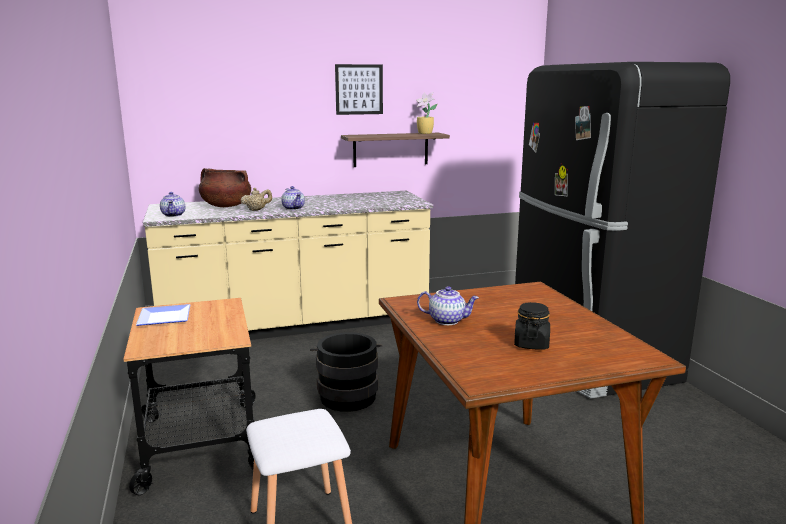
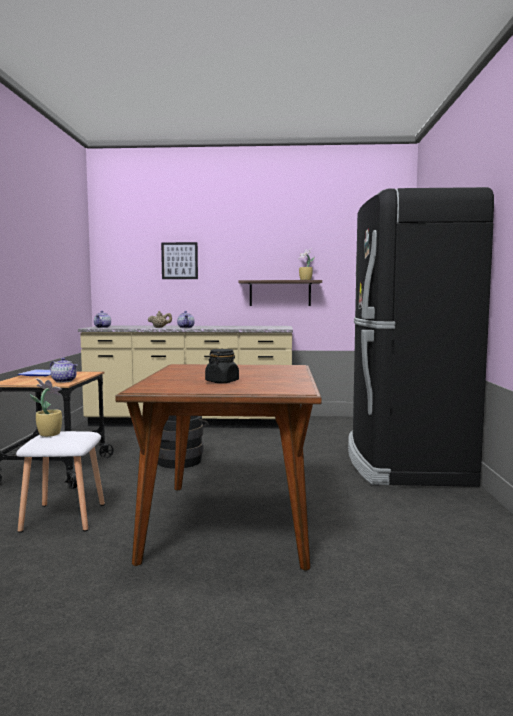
camera: 20 degrees right, 10 degrees down
(226, 206) = (145, 326): brown cooking pot -> none
(277, 428) = (49, 434): none -> potted plant
(359, 89) = (255, 247): picture -> picture (179, 260)
(447, 320) = (189, 372): teapot -> teapot (64, 381)

